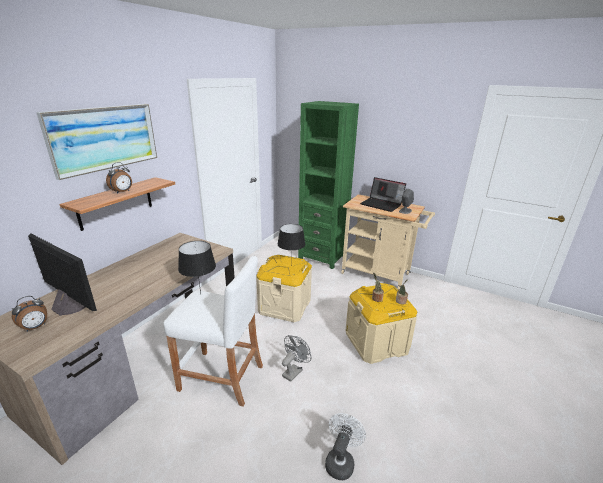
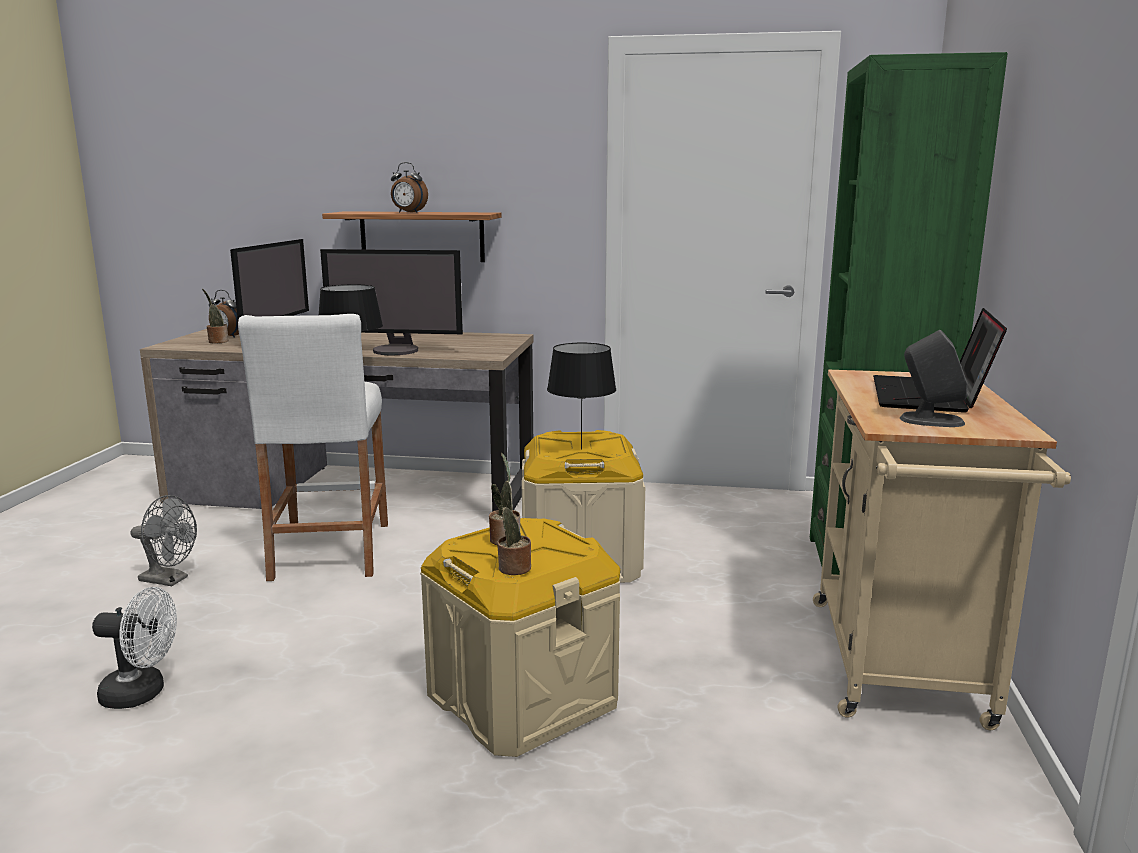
camera: 70 degrees right, 10 degrees down
(50, 332) = (217, 341): none -> potted plant
(104, 138) = (422, 129): picture -> none
(176, 269) = (397, 350): none -> monitor
(294, 371) = (369, 608): grey fan -> grey fan (170, 580)

